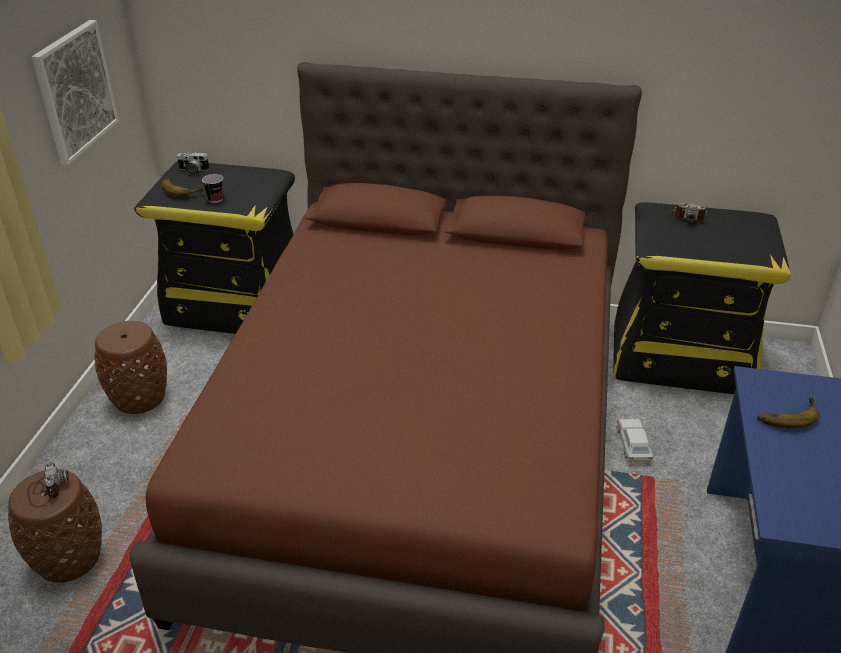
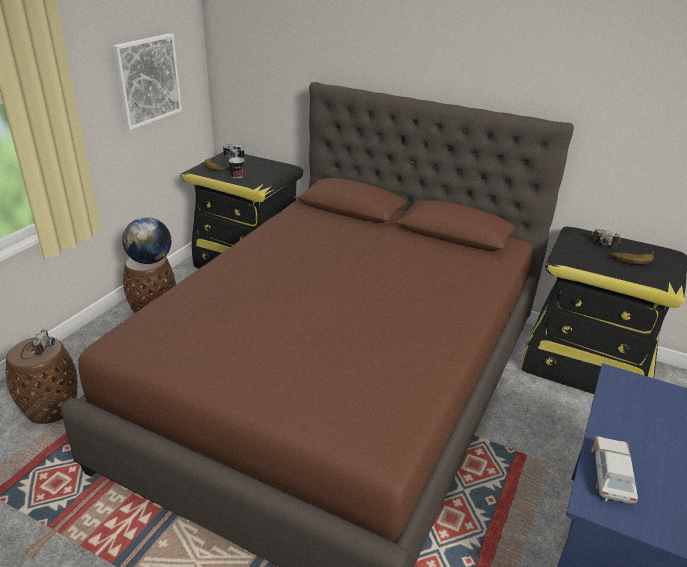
camera: 15 degrees right, 5 degrees down
(130, 335) = (150, 260): none -> globe
(633, 445) = (518, 425): toy car -> toy car (611, 475)
(786, 414) = (636, 412): banana -> banana (631, 257)

